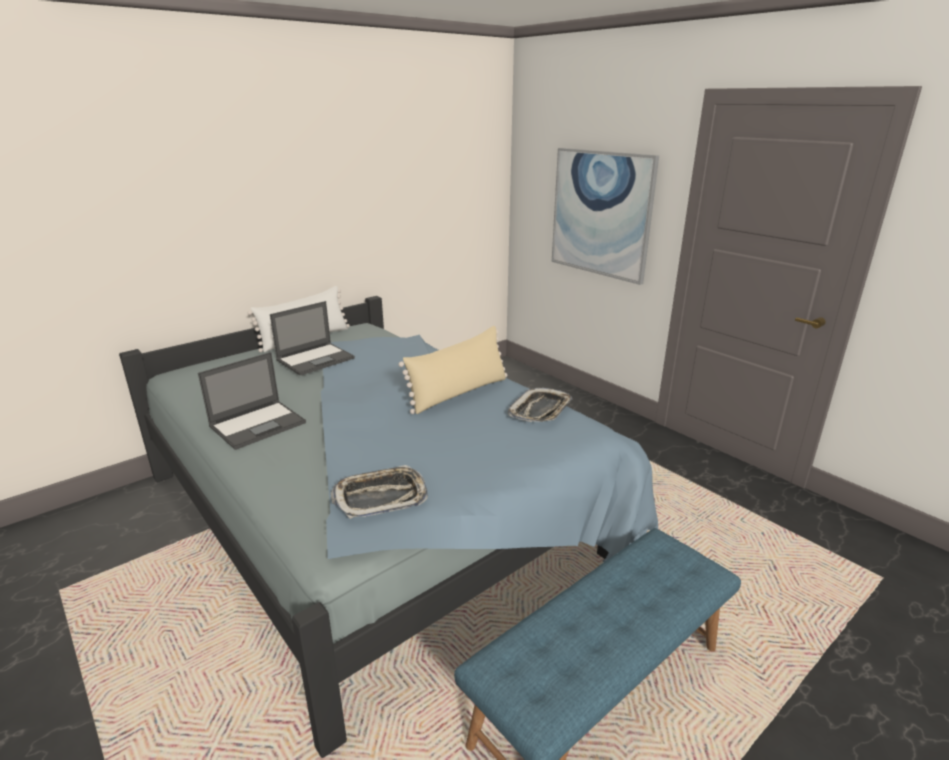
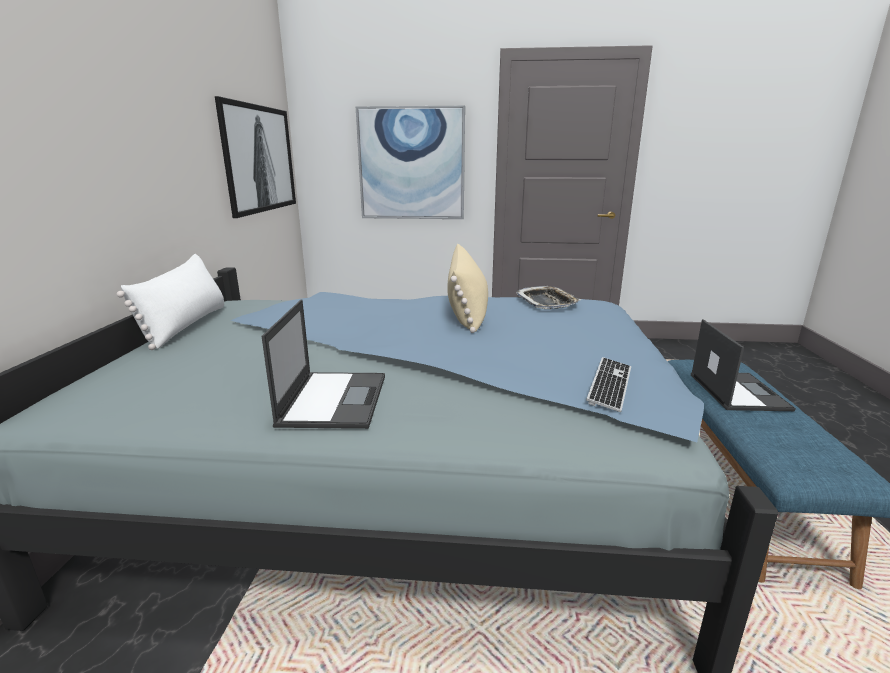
camera: 45 degrees left, 5 degrees down
(316, 359) = (262, 330): laptop -> laptop (737, 391)
(381, 497) = (610, 385): tray -> keyboard
(450, 200) = (260, 159): none -> picture

